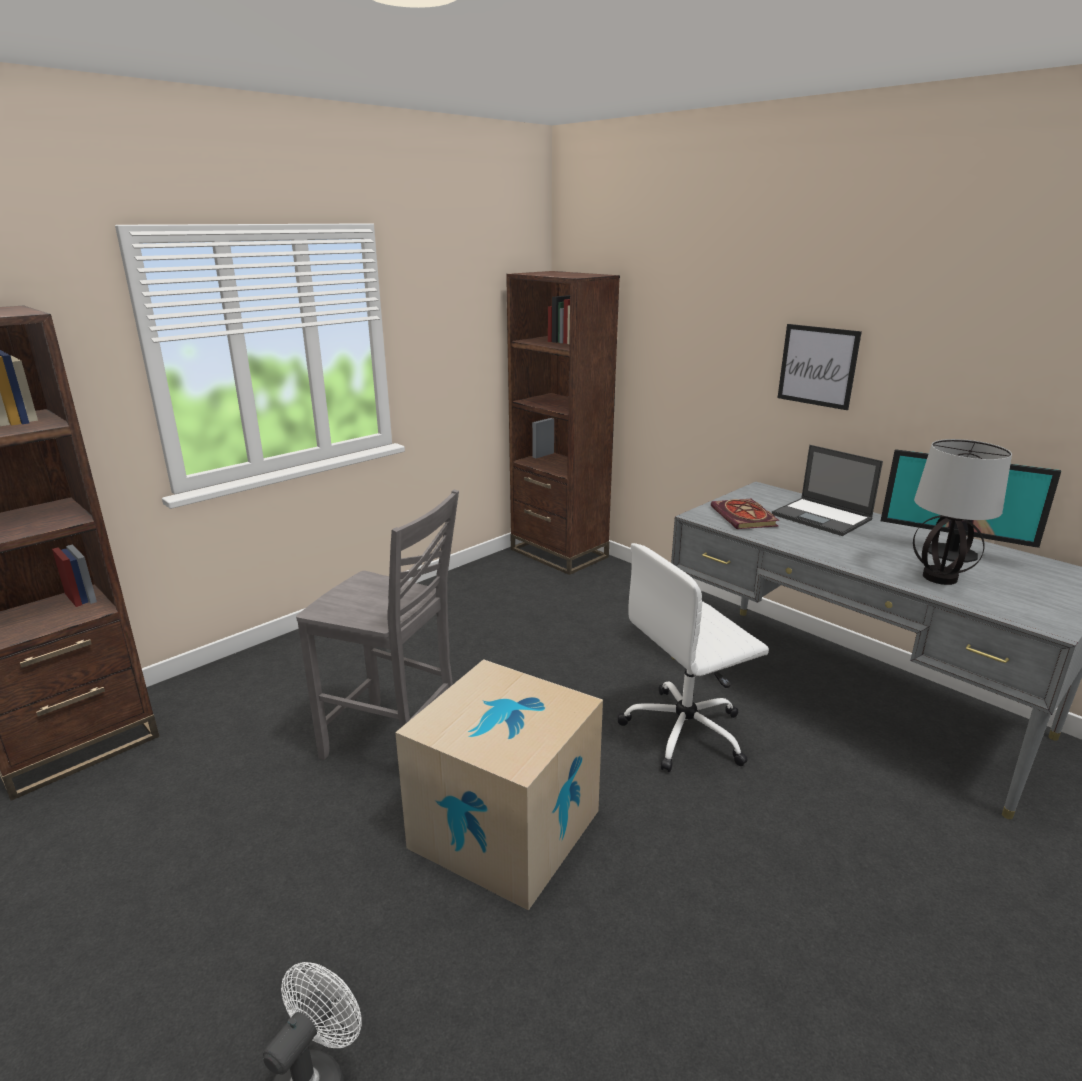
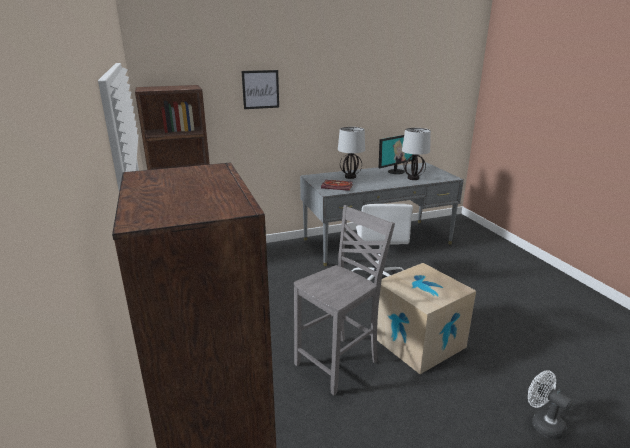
camera: 65 degrees left, 0 degrees up
(818, 366) = (319, 115): picture -> picture (260, 89)
(822, 517) = (350, 177): laptop -> table lamp

